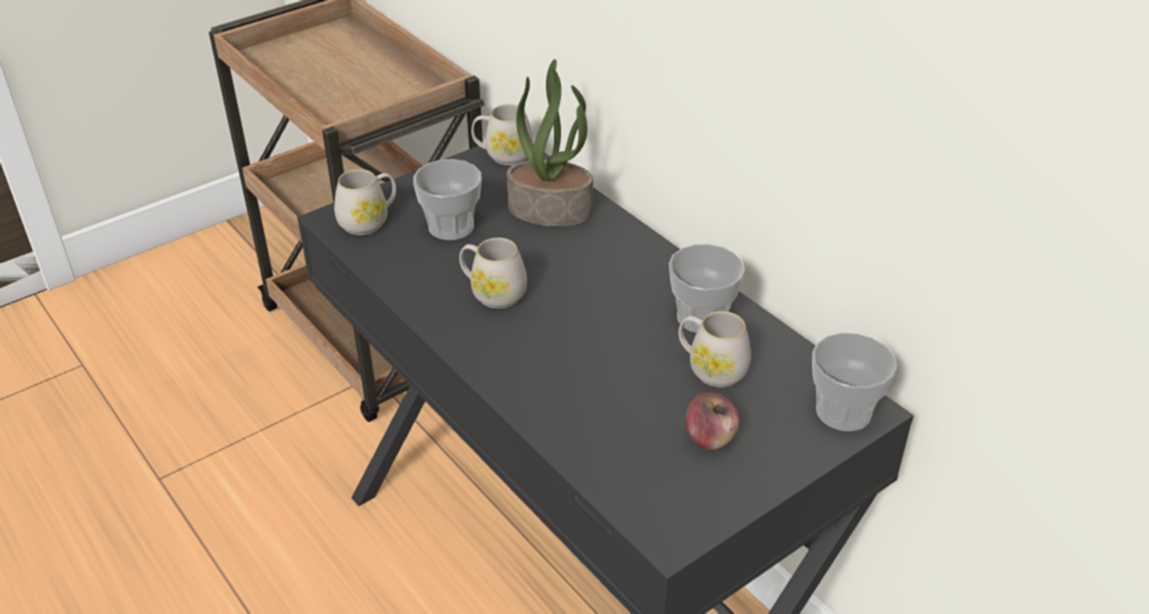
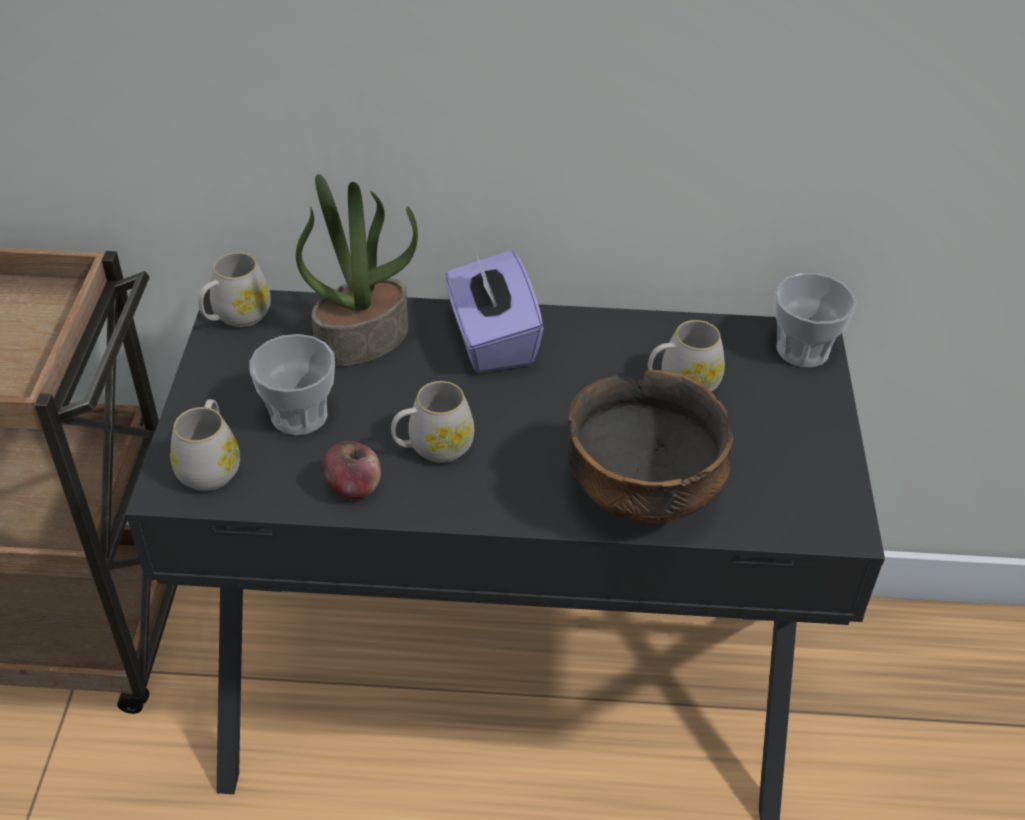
camera: 50 degrees left, 5 degrees up
(569, 410) = (643, 495): none -> bowl
(627, 259) = (491, 340): none -> purple tissue box
(701, 317) = (616, 348): cup -> none
(710, 438) = (759, 436): apple -> apple (353, 487)

